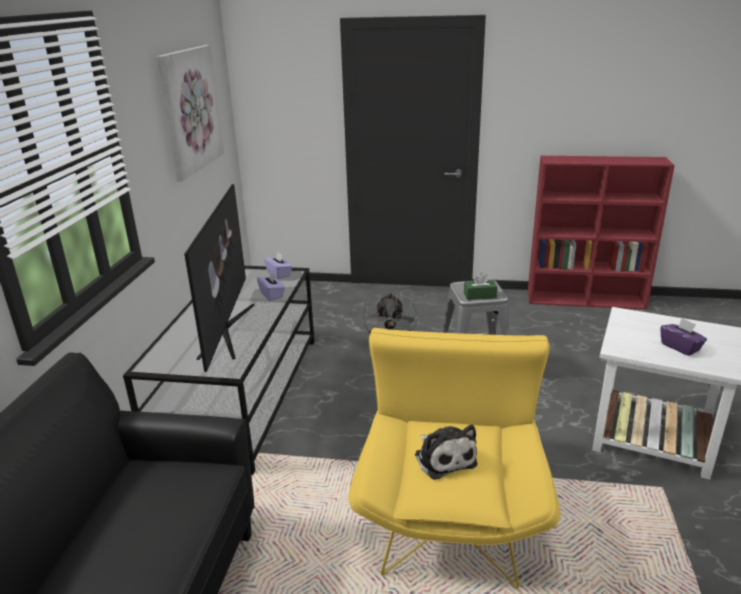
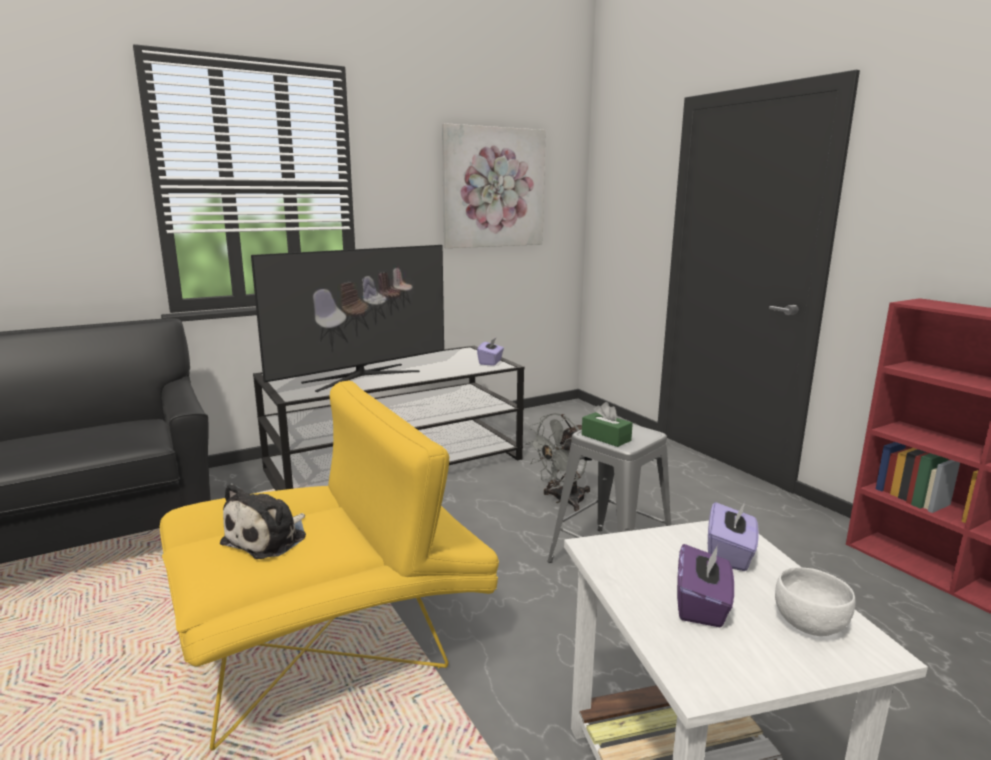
camera: 50 degrees right, 10 degrees down
(272, 295) = (448, 371): purple tissue box -> purple tissue box (730, 554)
(705, 333) = (808, 622): none -> white bowl

